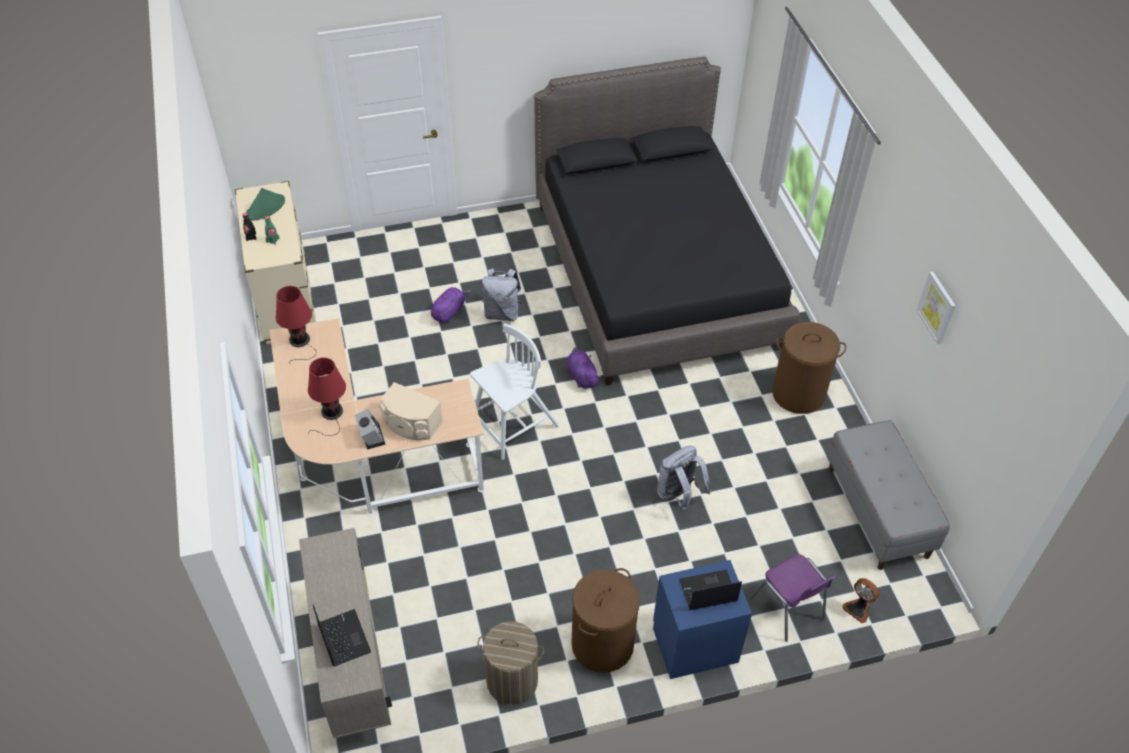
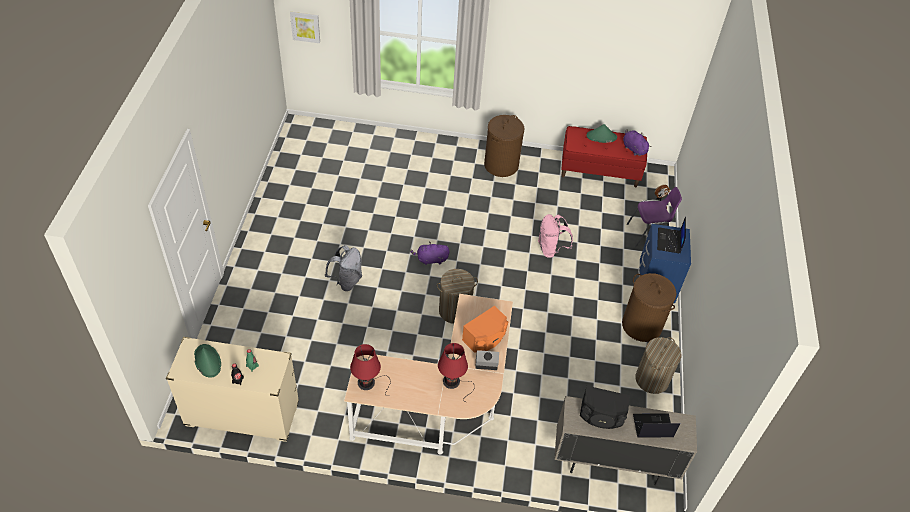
camera: 70 degrees left, 0 degrees up
(338, 575) = (601, 415): none -> black speaker
(411, 424) = (485, 338): beige speaker -> orange speaker
(449, 312) = (325, 311): purple plush toy -> purple plush toy (633, 148)
(513, 426) = (455, 311): white chair -> laundry basket
(657, 274) = (362, 187): black bed -> none
(679, 496) = (551, 249): grey backpack -> pink backpack
(878, 512) = (599, 170): grey bench -> red bench
(900, 466) = (601, 136): none -> green hat
(937, 307) = (583, 42): picture -> picture (305, 27)

